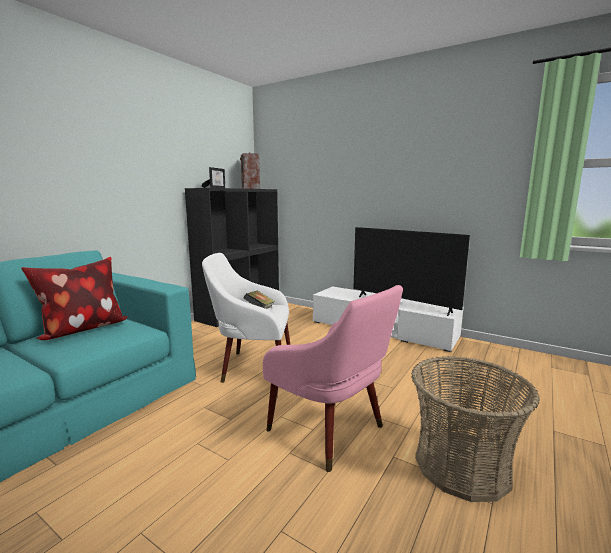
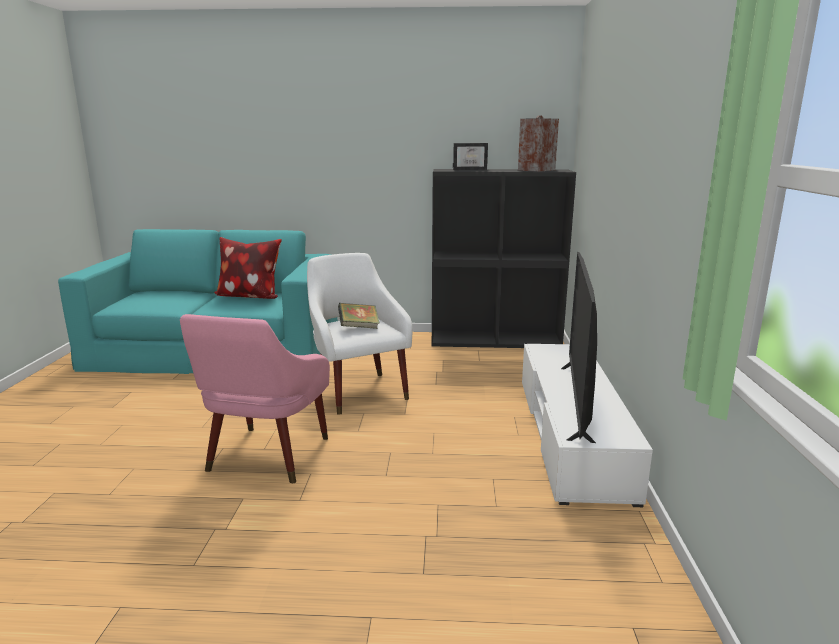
camera: 60 degrees right, 5 degrees up
(462, 465) = (247, 542): basket -> none

